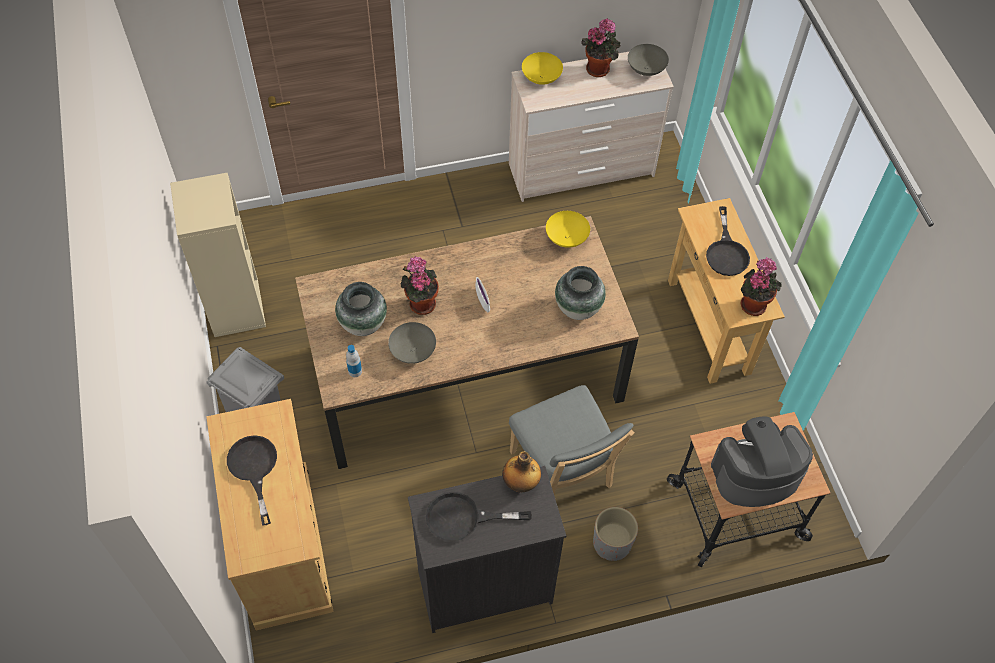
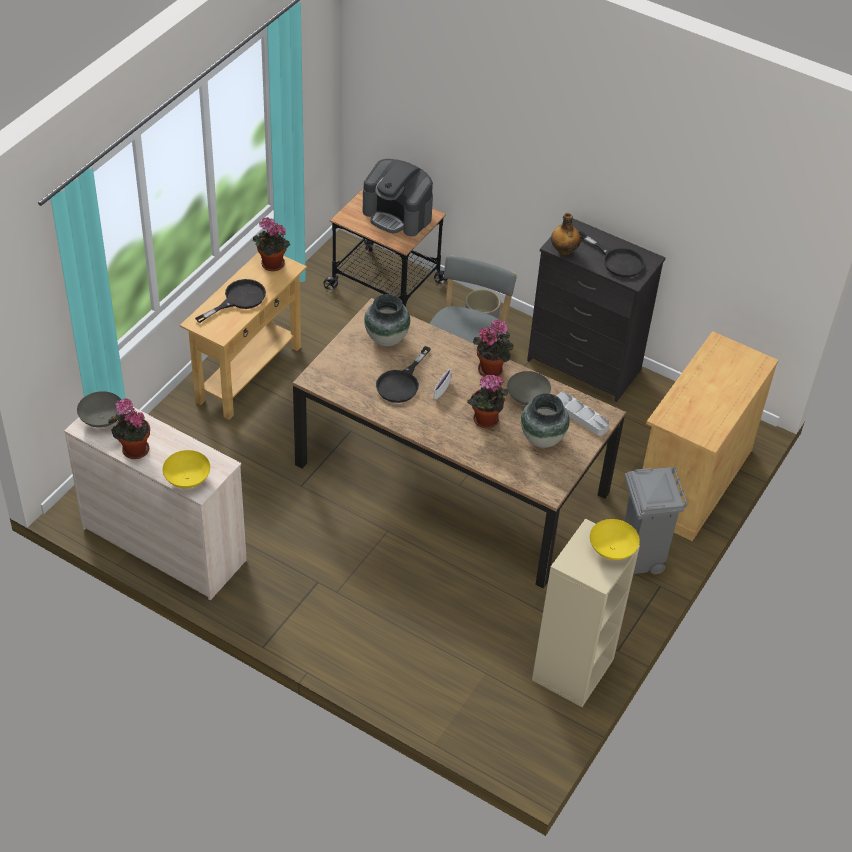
camera: 135 degrees left, 10 degrees down
(254, 469) = (710, 399): black frying pan -> black frying pan (401, 383)
(355, 371) = (580, 416): bottle -> grey tray
(469, 354) = (492, 369): none -> potted plant
(567, 238) = (331, 381): yellow bowl -> yellow bowl (612, 549)

